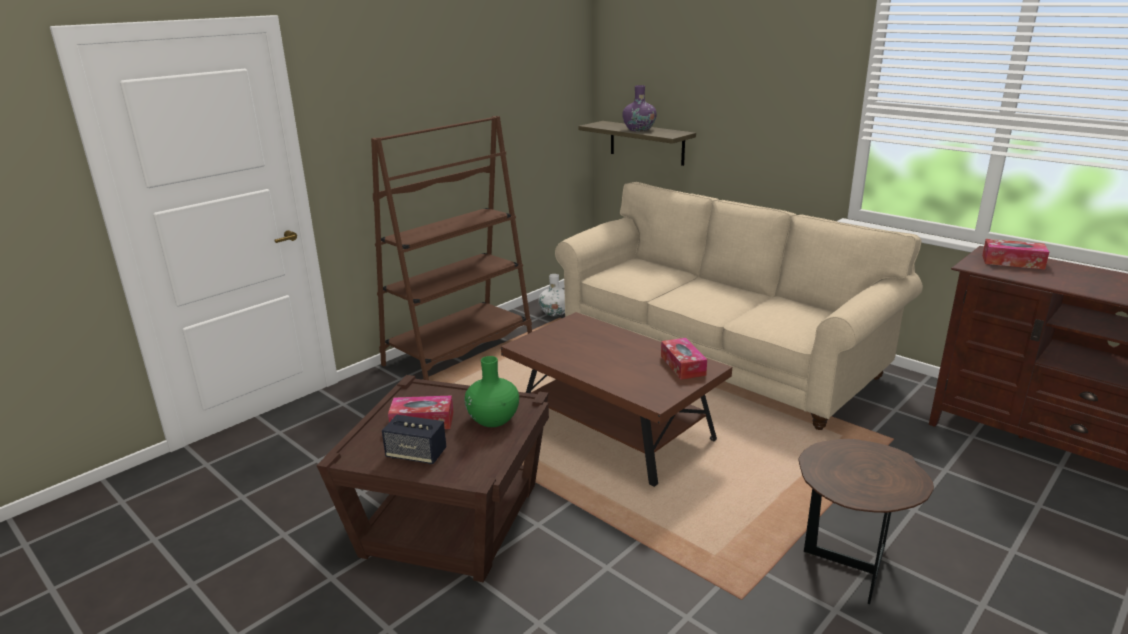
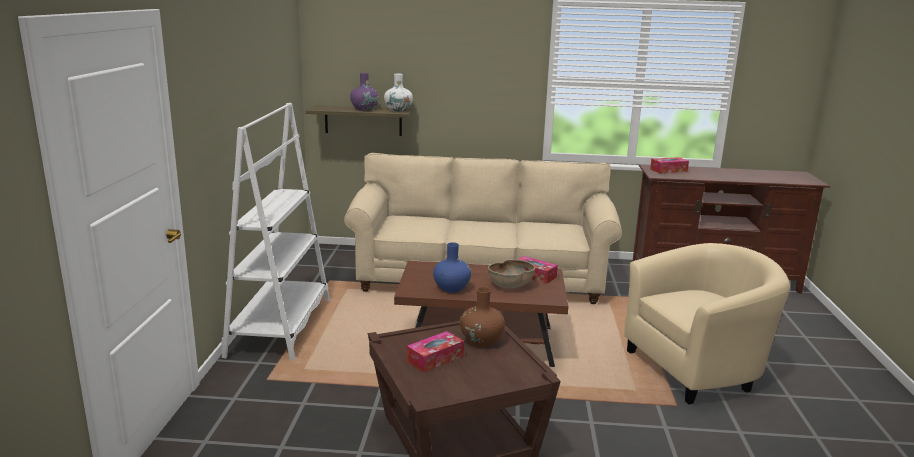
camera: 40 degrees left, 5 degrees down
(416, 455) = (470, 379): speaker -> none
(460, 351) = (280, 327): brown bookcase -> white bookcase
(493, 419) = (481, 341): green vase -> brown vase
(555, 313) = (319, 278): white vase -> white vase (398, 110)
(567, 354) = (451, 288): none -> blue vase
(634, 370) = (510, 286): none -> brown bowl
(847, 567) = (697, 369): brown side table -> beige armchair

